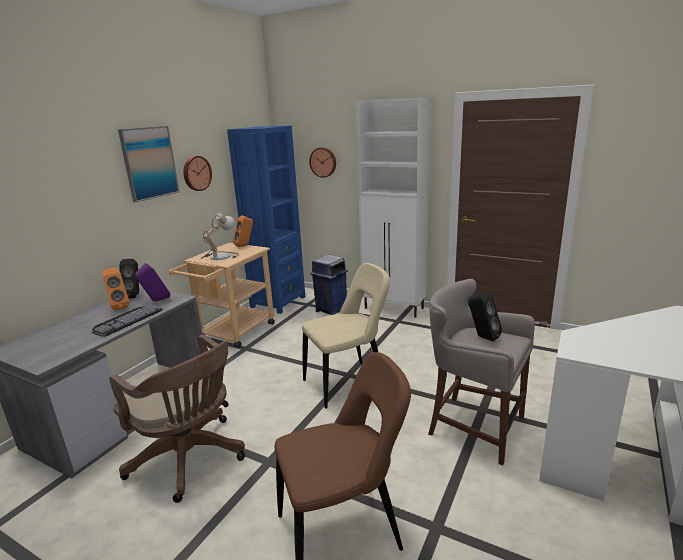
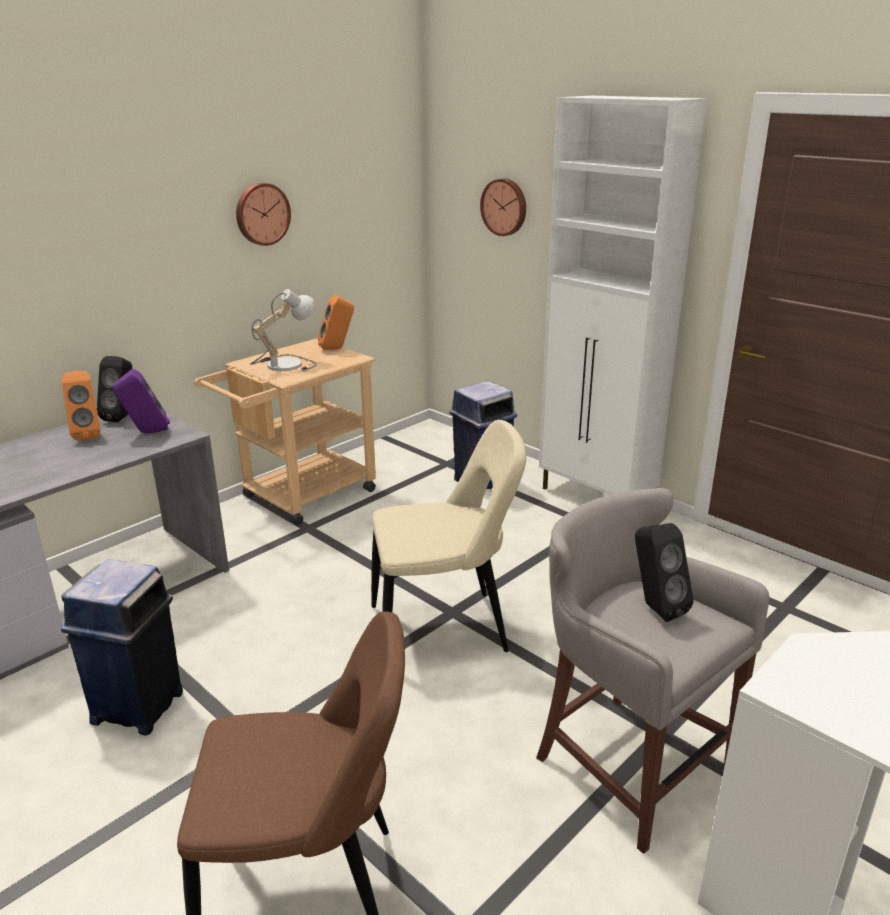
camera: 15 degrees right, 5 degrees up
(126, 319) = (85, 460): keyboard -> none
(149, 163) = (171, 193): picture -> none
(190, 459) = (139, 705): brown office chair -> blue trash can
(278, 302) = (399, 450): blue bookcase -> none

